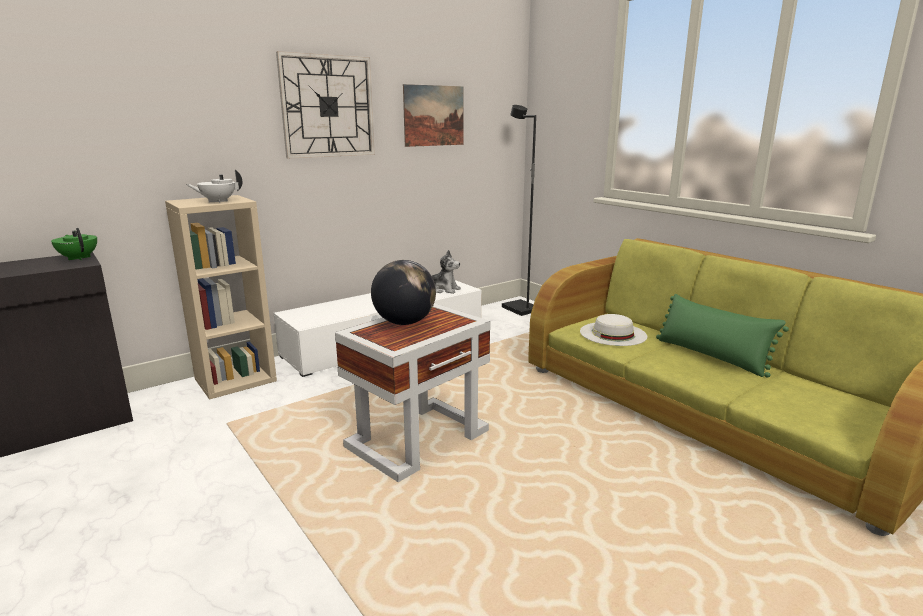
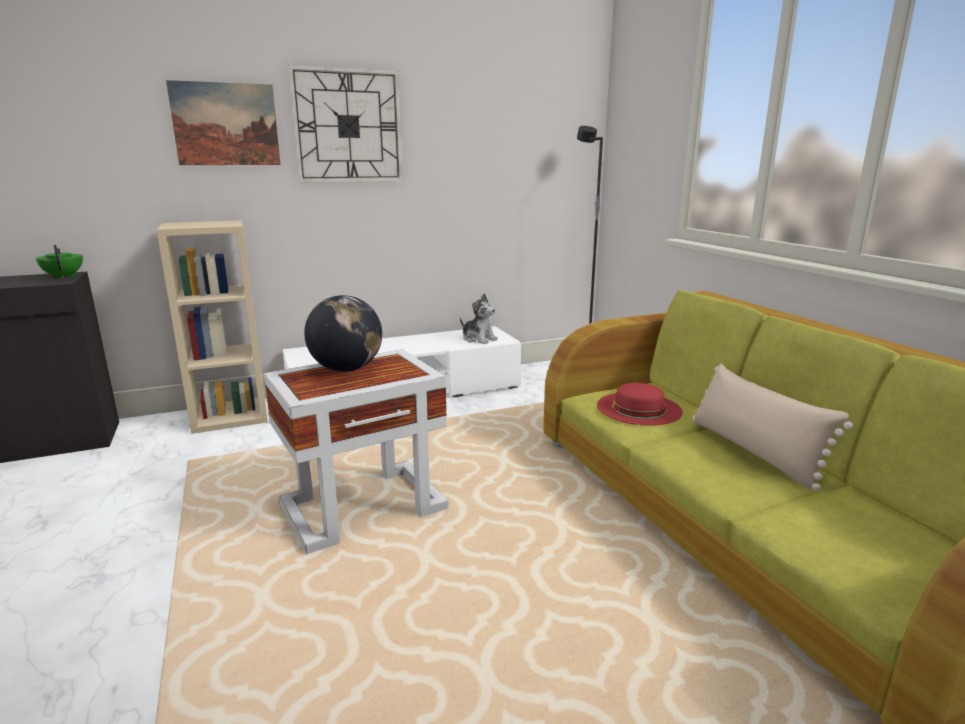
camera: 15 degrees right, 0 degrees up
(218, 201) = (205, 225): white teapot -> none
(434, 116) = (480, 138): picture -> picture (226, 124)
(613, 333) = (638, 408): white hat -> red hat
(711, 356) = (753, 452): green pillow -> beige pillow

